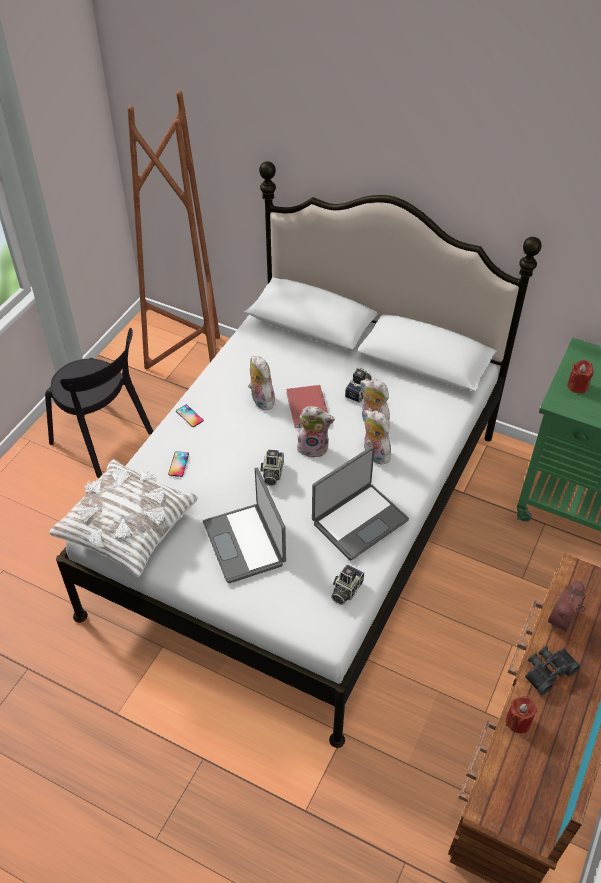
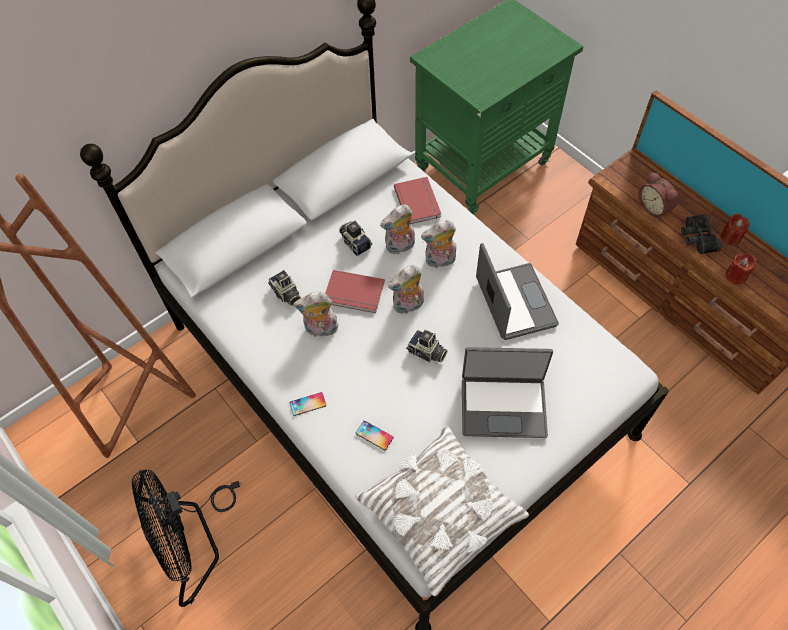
camera: 65 degrees left, 10 degrees up
(104, 440) = (191, 535): black chair -> black fan
(314, 447) = (408, 306): plush toy -> plush toy turned 150 degrees counterclockwise
(345, 590) = (586, 342): camera -> camera (286, 294)
(431, 418) = (418, 201): none -> red book
(577, 386) = (469, 78): red candle -> red candle (730, 237)

